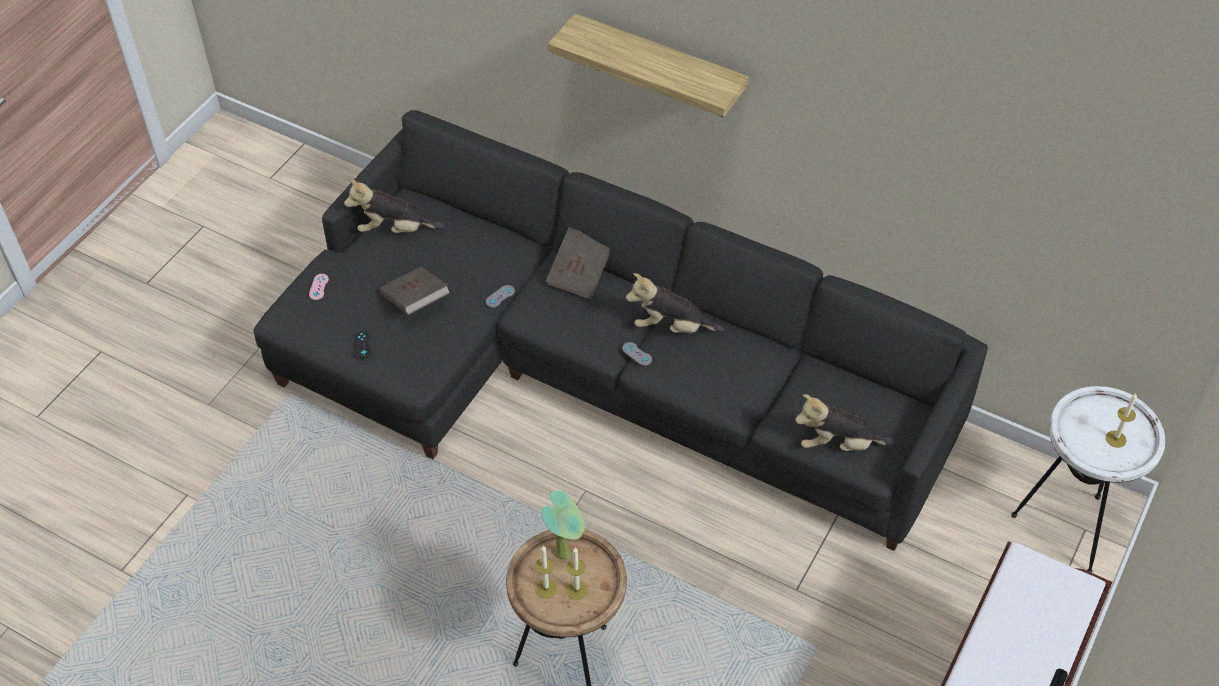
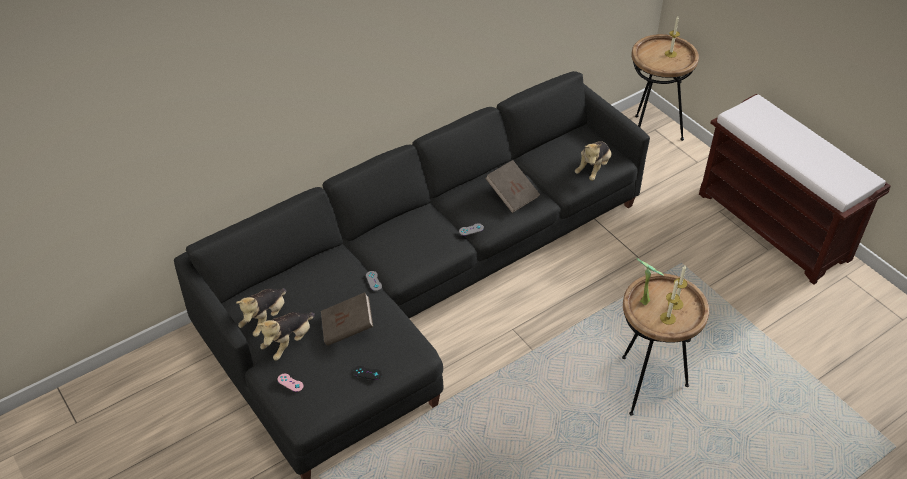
camera: 65 degrees left, 5 degrees down
(580, 274) = (383, 233): brown book -> brown book (512, 195)
(659, 68) = (354, 58): shelf -> none
(672, 327) = (460, 205): plush toy -> plush toy (289, 342)
(1066, 528) = (650, 135): white side table -> brown side table

